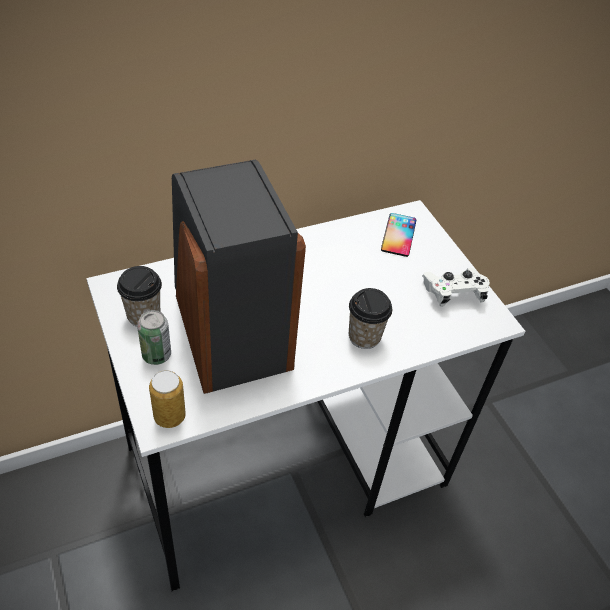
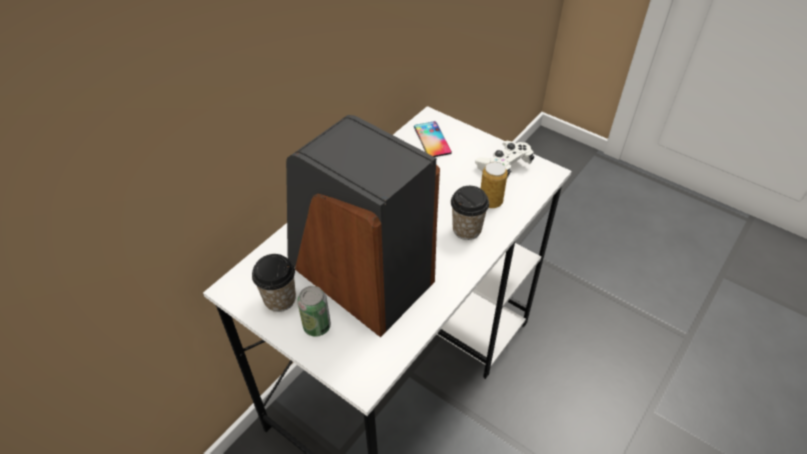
camera: 25 degrees left, 0 degrees up
(169, 416) = (367, 370): can -> can (490, 201)

